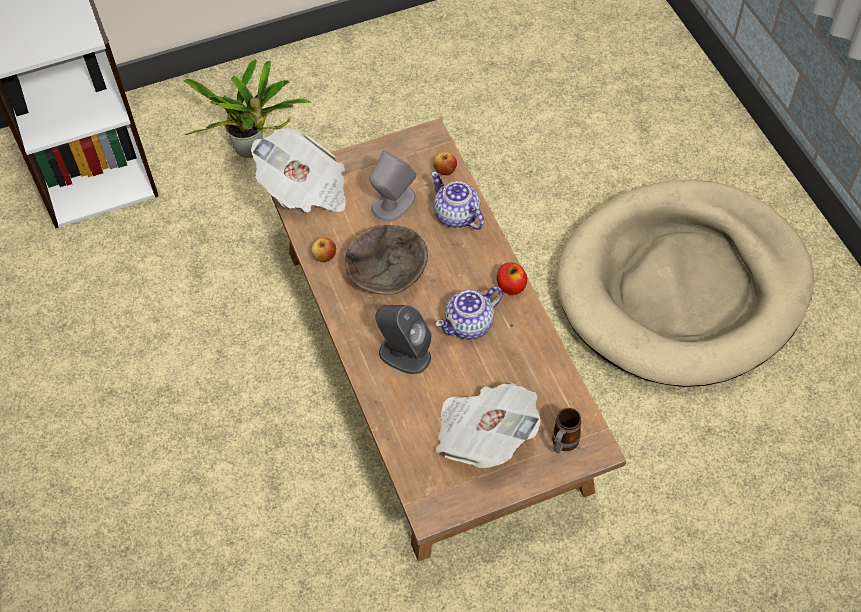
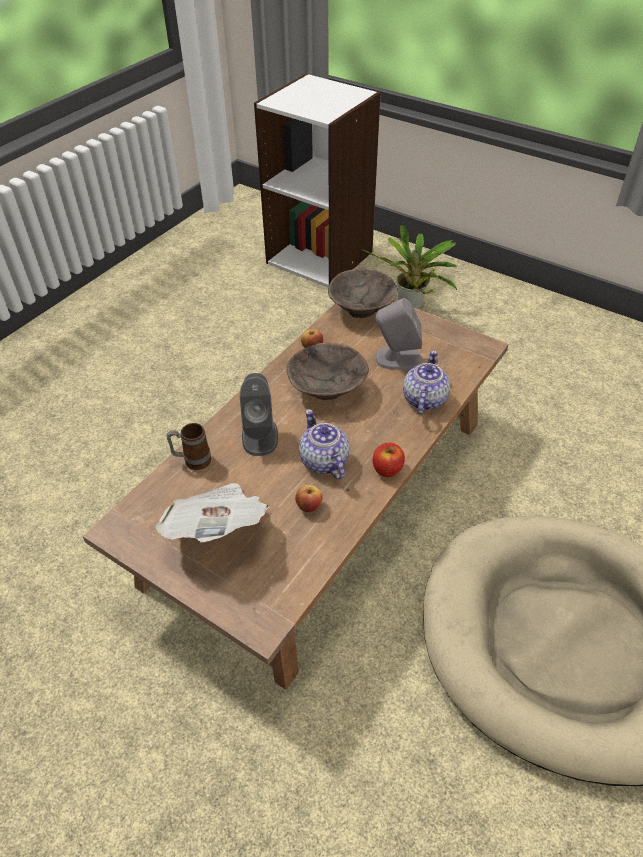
camera: 55 degrees right, 10 degrees down
(305, 189) = (362, 309): newspaper -> brown bowl
(445, 170) = (460, 371): apple -> apple (309, 506)
(470, 324) = (324, 461): teapot -> teapot turned 45 degrees clockwise
(562, 444) = (248, 593): mug -> mug (192, 461)

